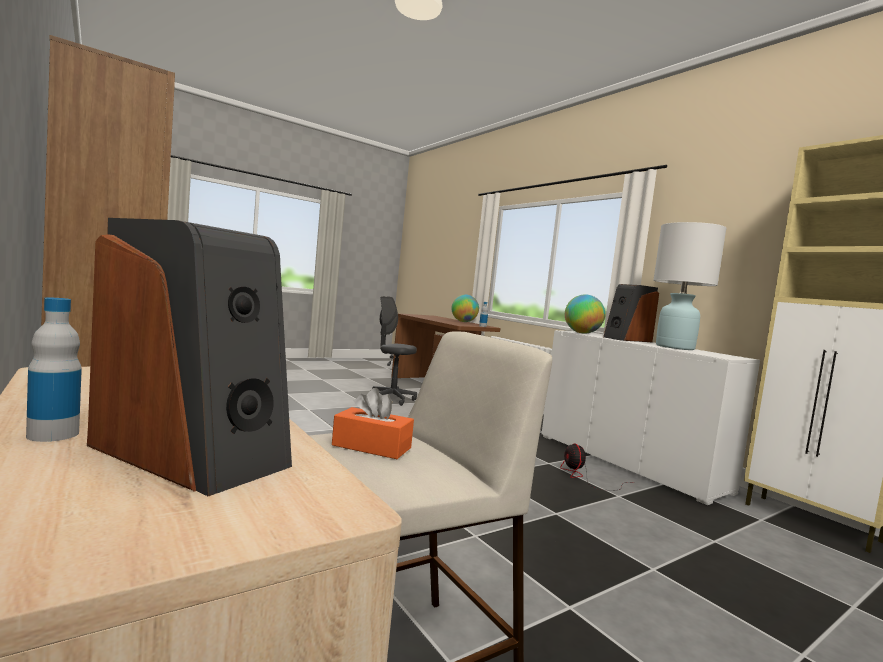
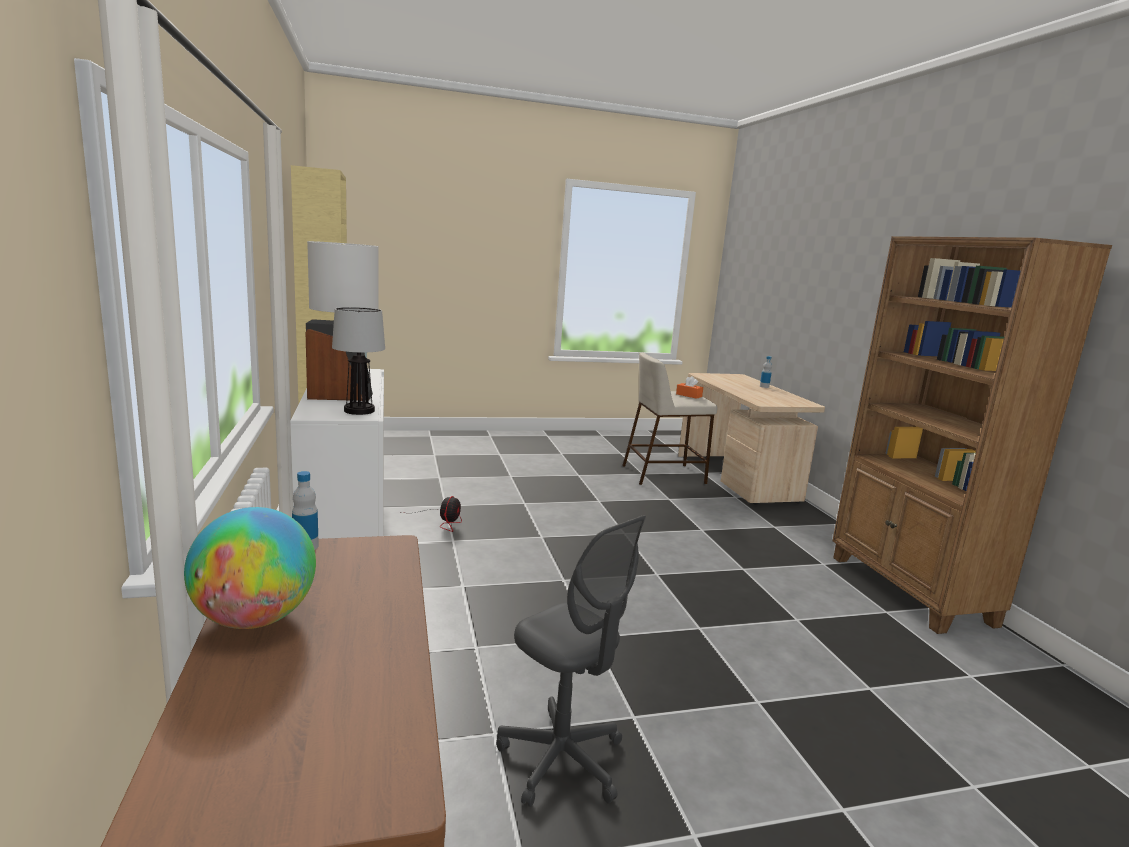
camera: 160 degrees left, 10 degrees up
(193, 454) = (731, 381): speaker -> none
(582, 333) = (359, 411): globe -> table lamp

